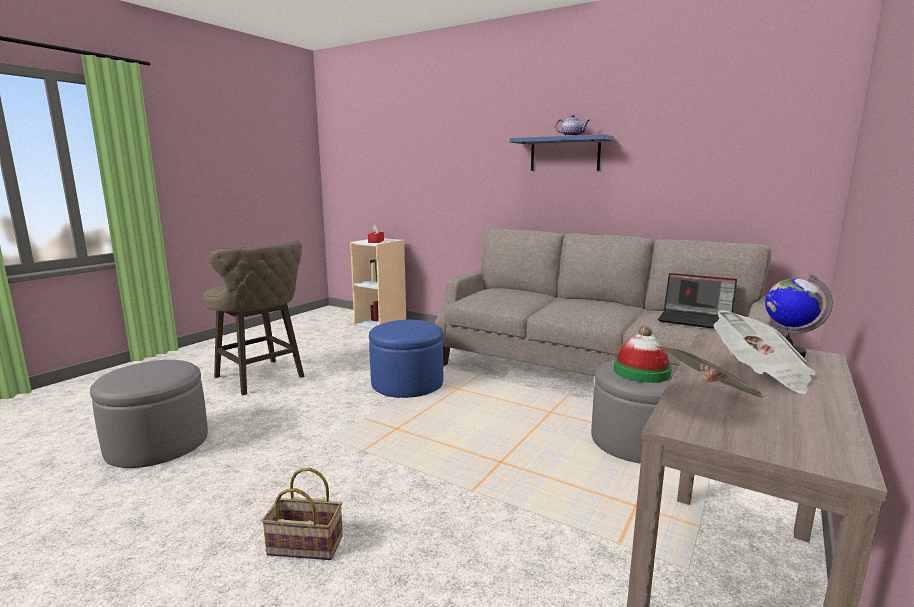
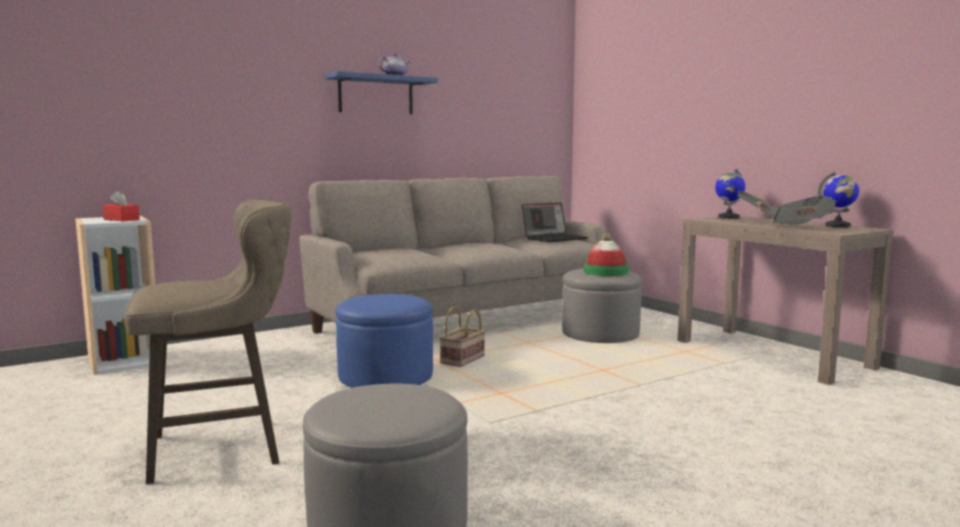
camera: 65 degrees left, 5 degrees down
(303, 546) = (695, 448): basket -> basket (463, 360)
(818, 430) = (838, 226): none -> globe

